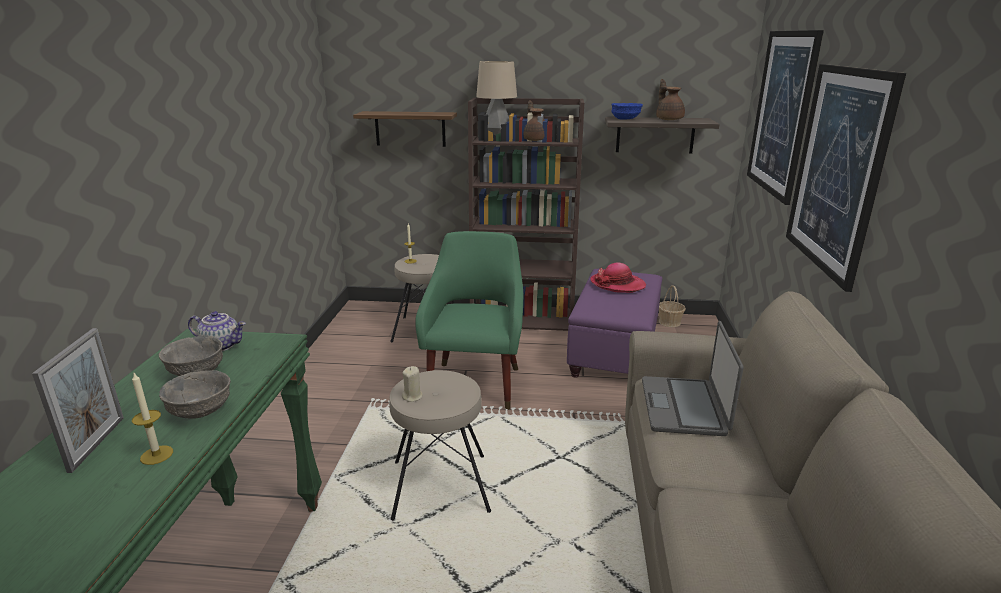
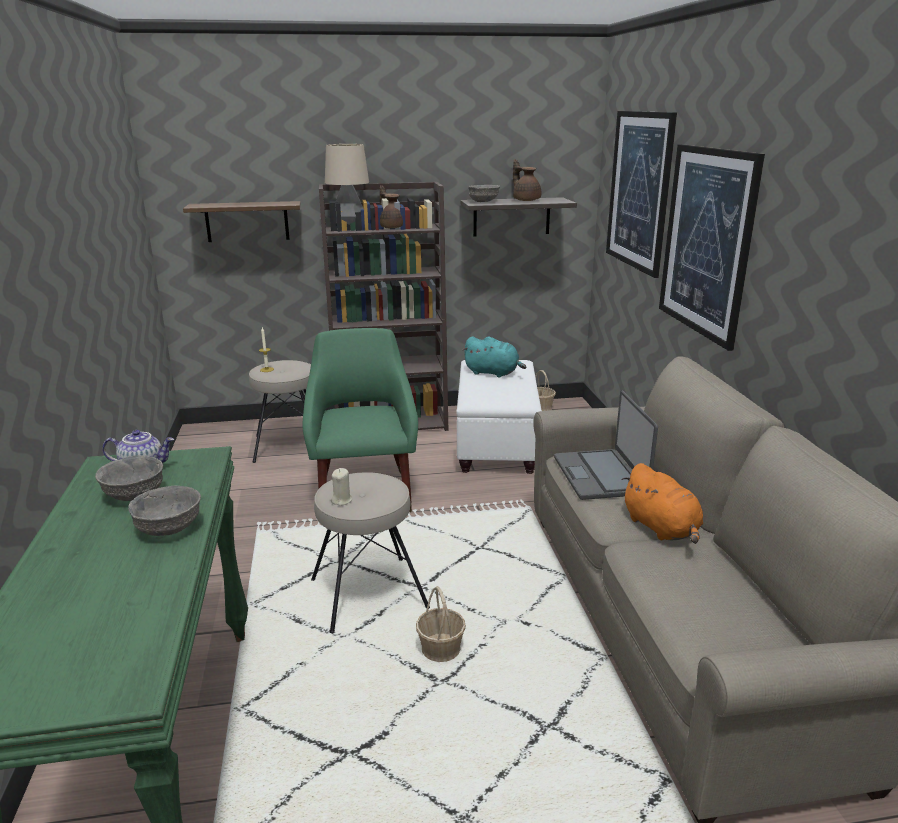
camera: 15 degrees left, 0 degrees up
(97, 443) = (75, 573): picture frame -> none
(156, 455) = (152, 572): candle -> none
(486, 558) = (441, 649): none -> basket
(614, 352) = (496, 444): purple ottoman -> white ottoman
(617, 284) = (493, 373): hat -> turquoise plush toy
(625, 119) = (483, 202): blue bowl -> grey bowl
(730, 479) = (662, 528): none -> orange plush toy

